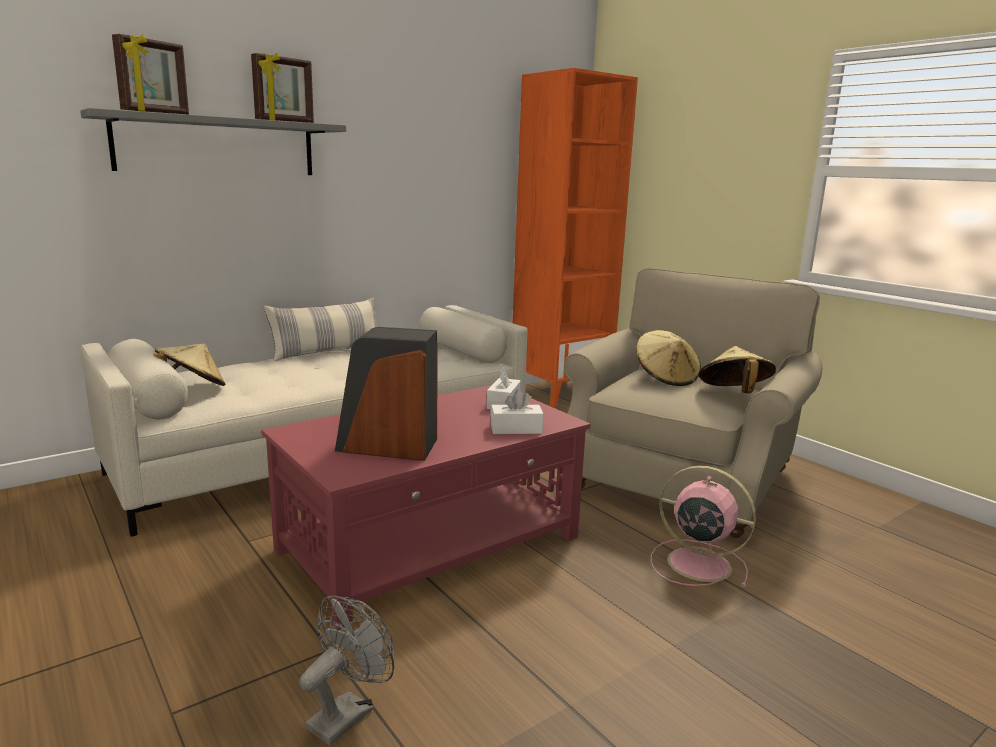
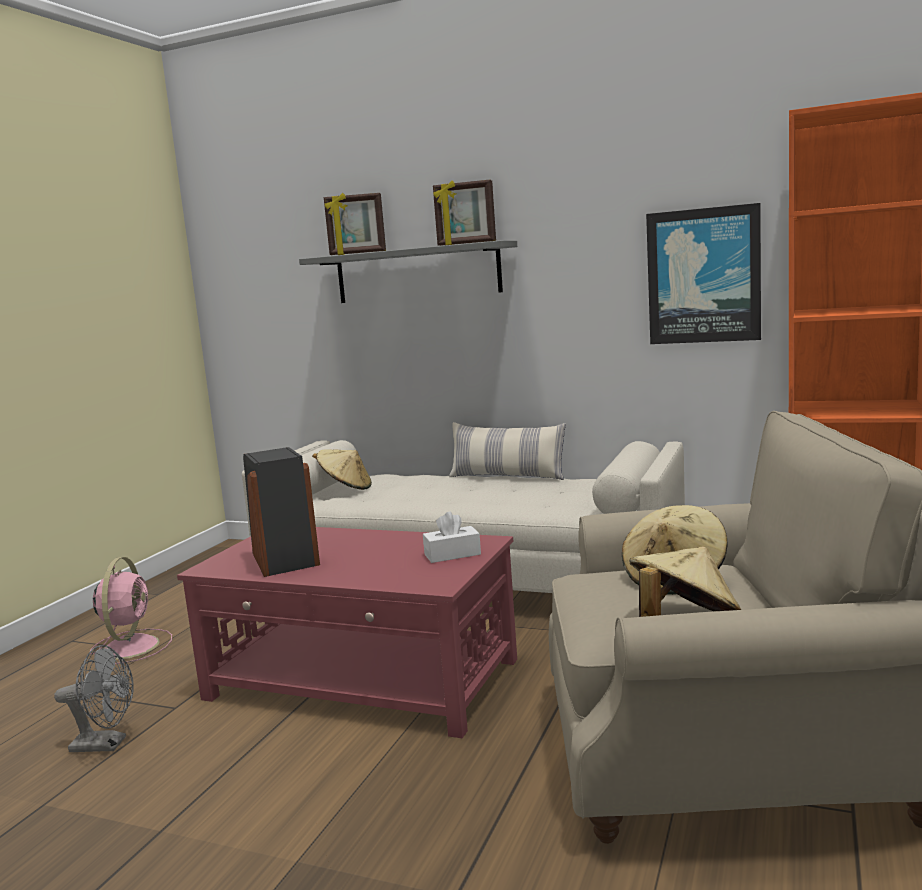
camera: 60 degrees right, 5 degrees down
(466, 176) = (703, 276): none -> picture
(516, 429) = (384, 578): white tissue box -> none
(696, 563) = (491, 829): pink fan -> pink fan (131, 646)

